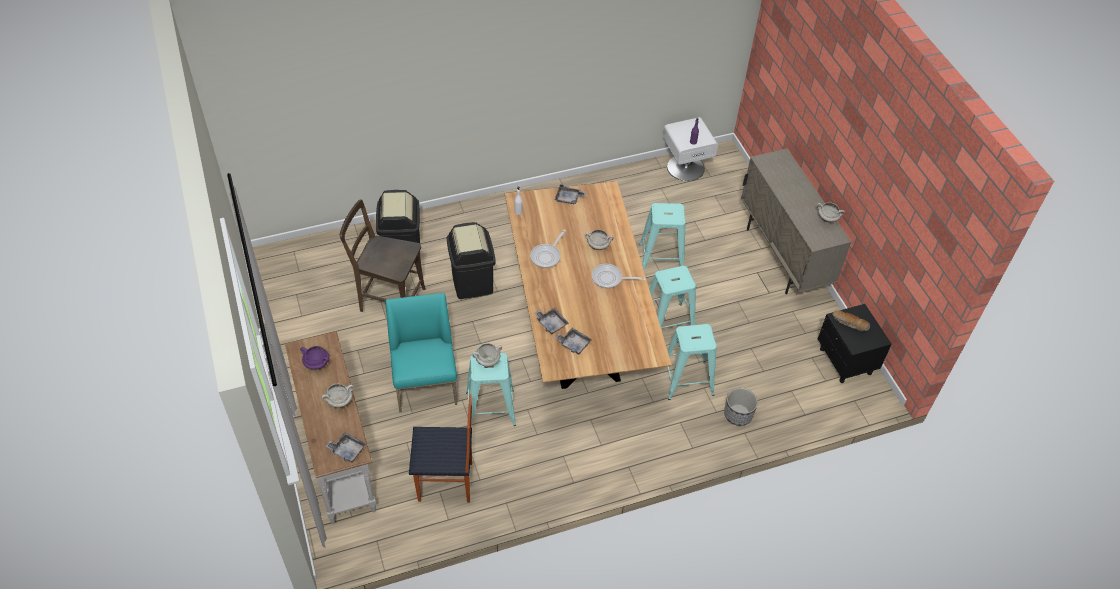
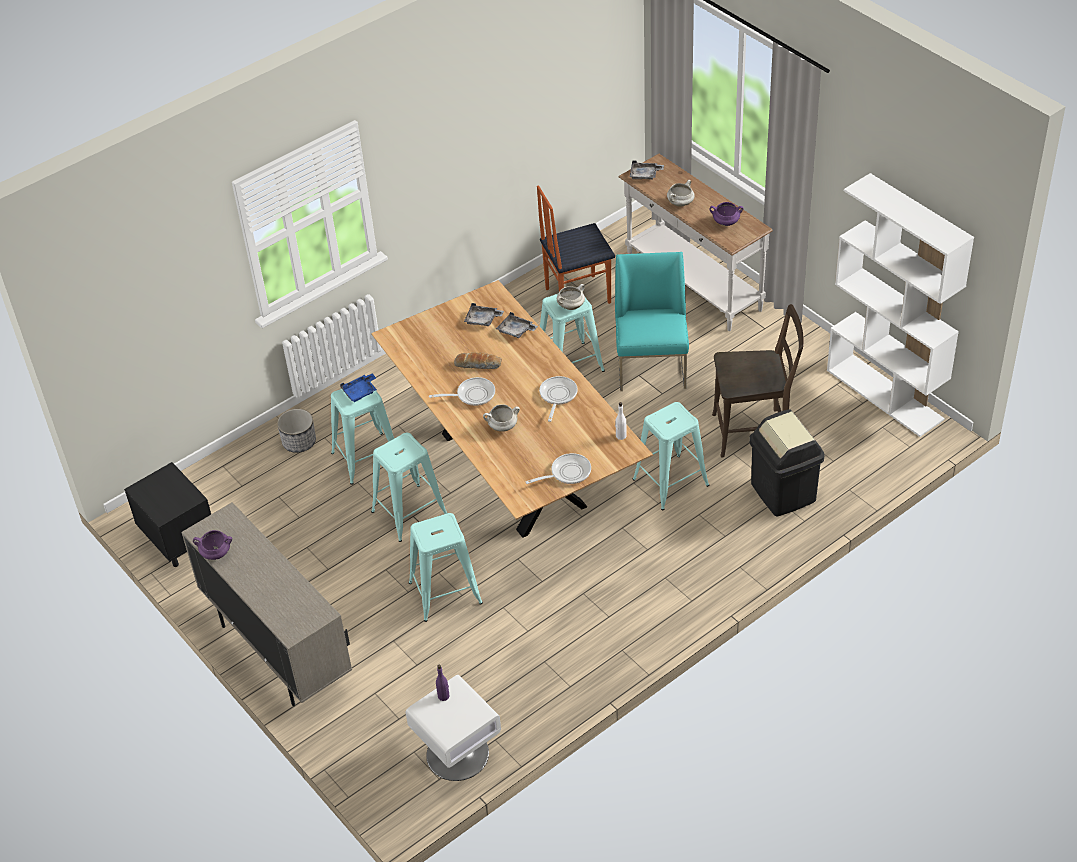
camera: 165 degrees right, 5 degrees down
(275, 294) = (885, 394): none -> white bookcase
(426, 383) = (652, 365): turquoise chair -> turquoise chair turned 150 degrees counterclockwise
(472, 282) = (670, 482): black trash can -> turquoise stool
(568, 198) = (567, 473): grey tray -> frying pan
(691, 339) = (360, 392): none -> blue tray
(827, 218) = (215, 554): white cooking pot -> purple cooking pot
(849, 323) = (177, 496): bread -> bread (478, 364)

